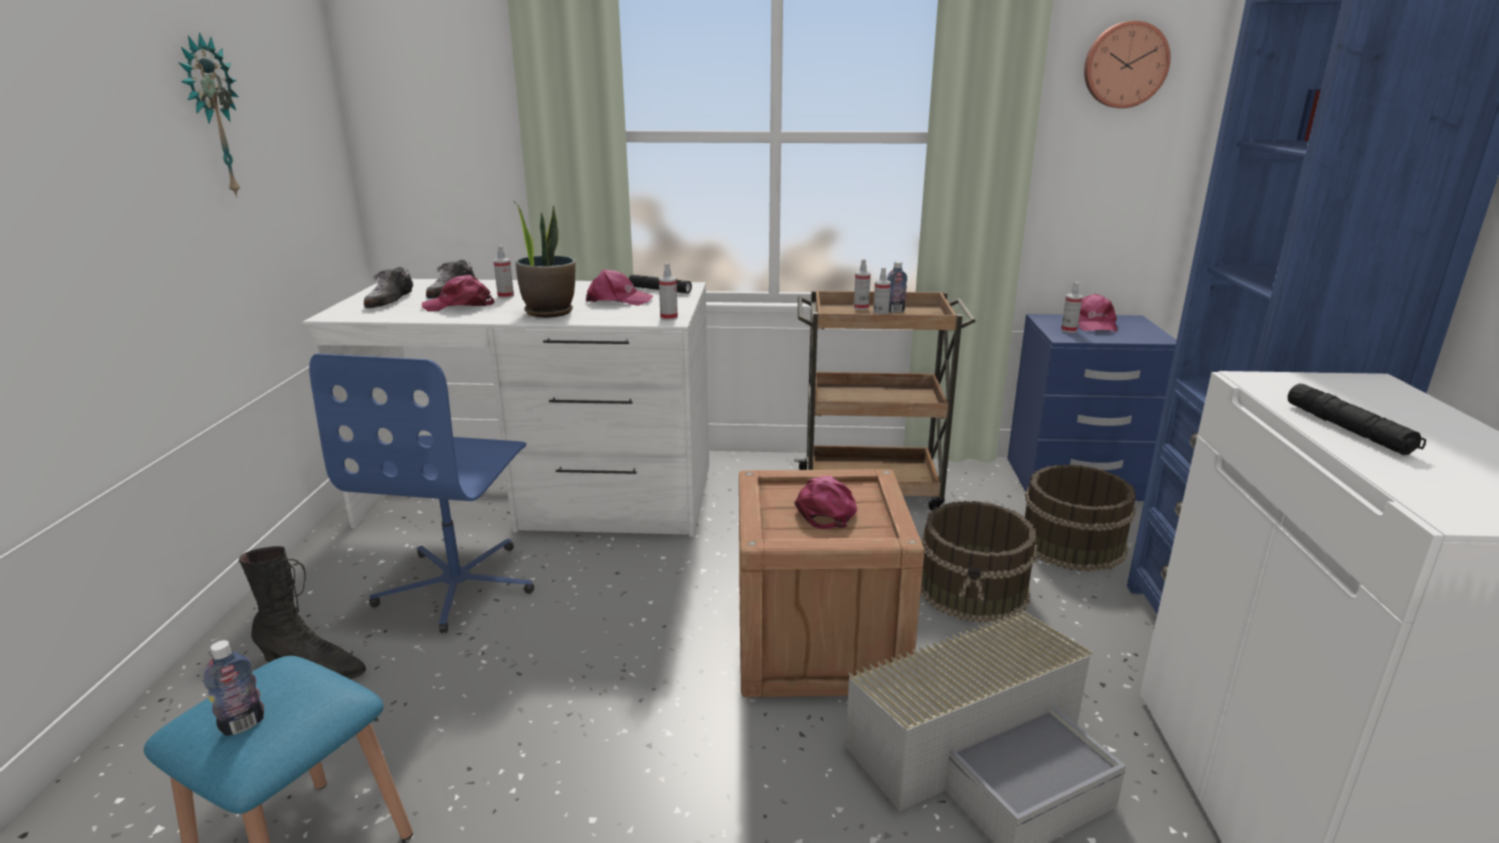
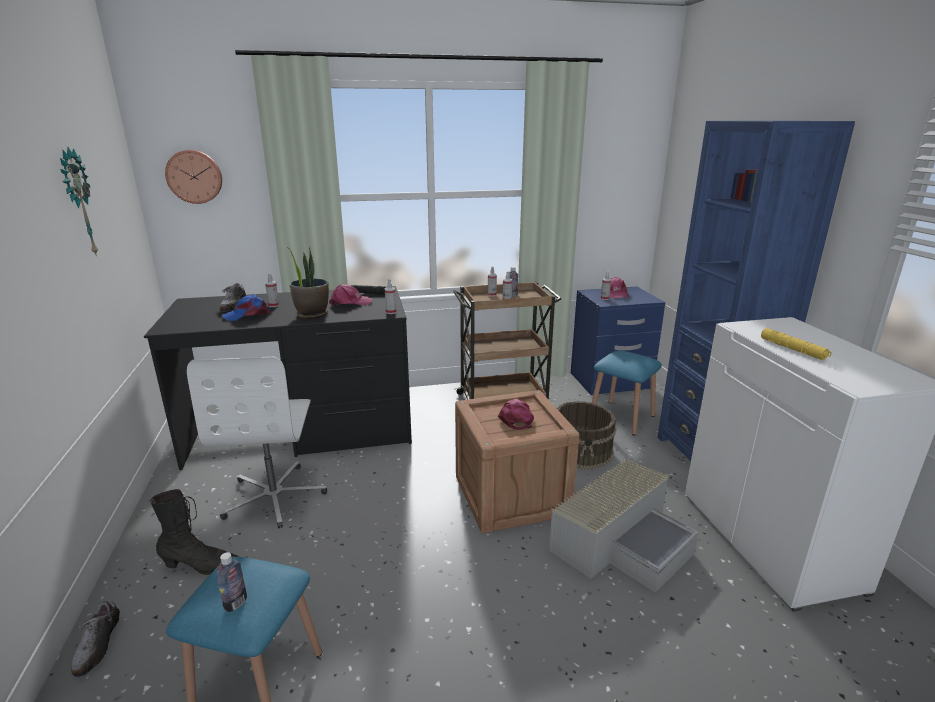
camera: 15 degrees left, 0 degrees up
(389, 301) = (195, 315): shoe -> shoe (97, 645)
(458, 585) = (275, 496): blue office chair -> white office chair
(460, 305) = (248, 315): pink cap -> blue cap
(543, 495) = (303, 430): white desk -> black desk
(1071, 543) = (621, 417): brown bucket -> blue stool
(1125, 65) = (621, 150): wall clock -> wall clock (195, 176)
(1348, 430) = (793, 349): black flashlight -> yellow flashlight

